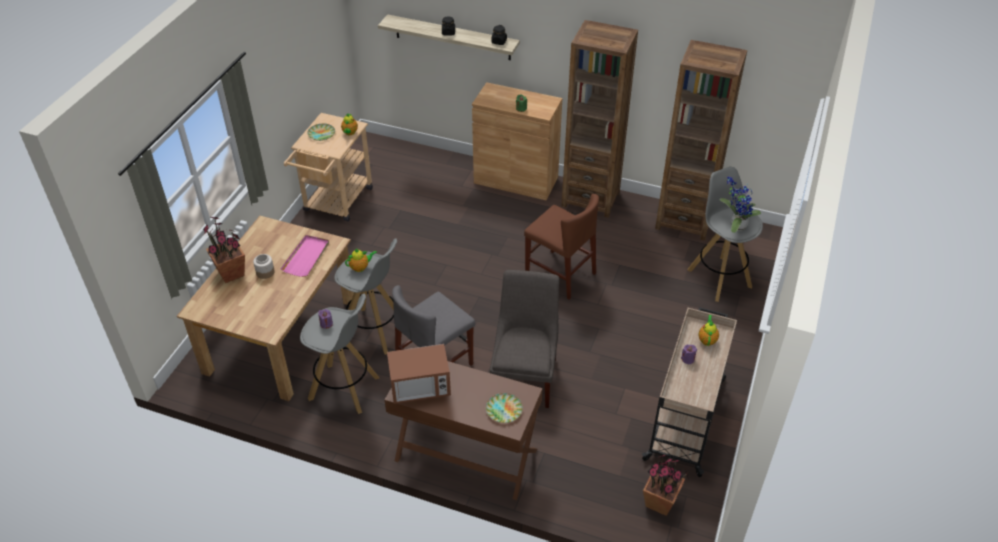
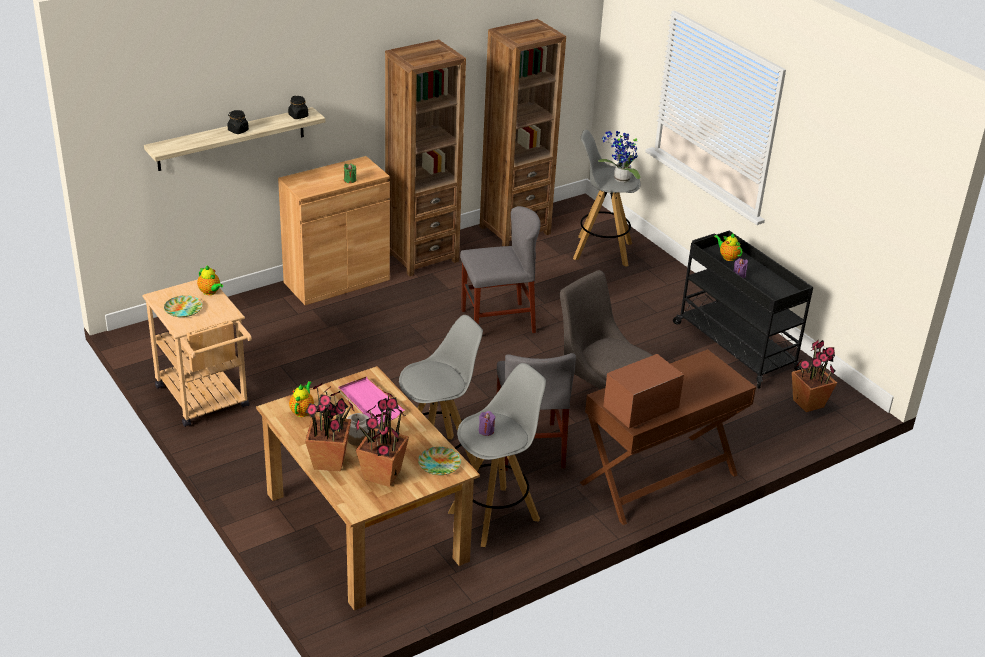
camera: 55 degrees left, 10 degrees down
(236, 302) = (382, 475): none -> potted plant
(360, 267) = (429, 377): teapot -> teapot (302, 411)
(420, 388) = (640, 410): microwave -> microwave turned 150 degrees counterclockwise
(503, 410) = (713, 379): plate -> plate (439, 464)
(560, 274) = (497, 321): brown chair -> grey chair
(686, 417) = (734, 346): beige cart -> black cart

